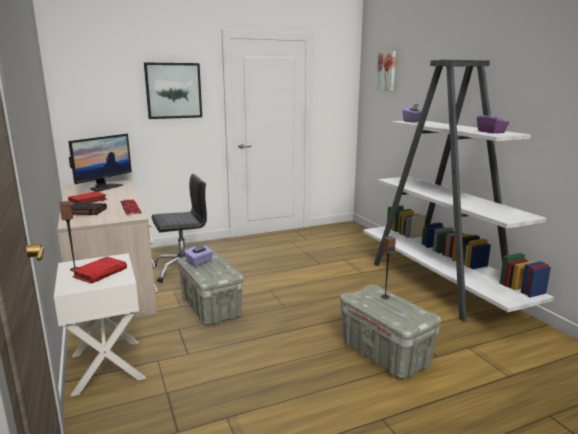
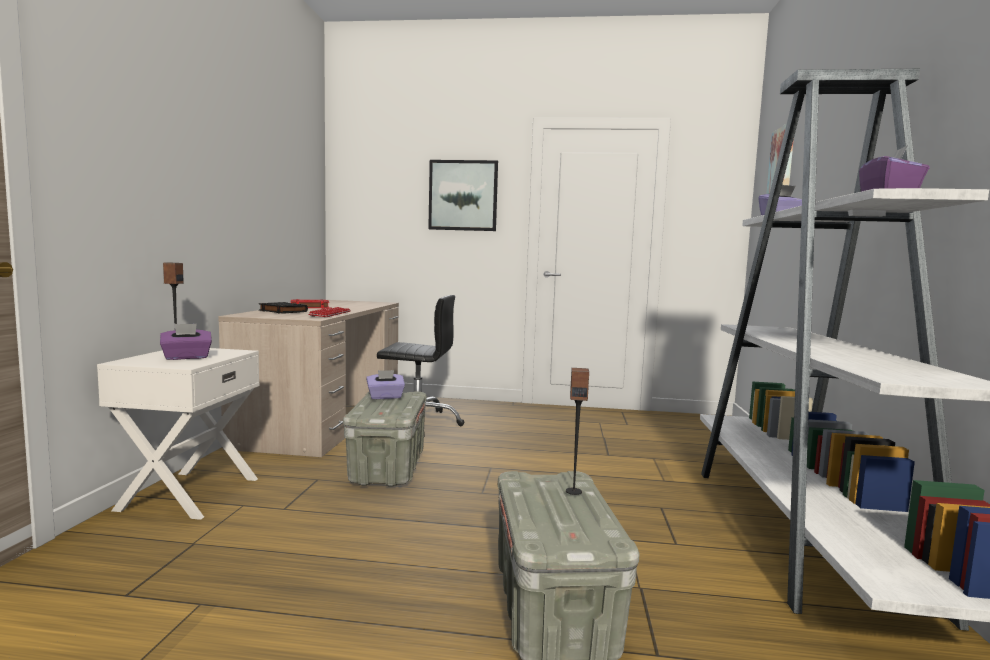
camera: 30 degrees right, 10 degrees down
(100, 273) = (186, 357): red book -> purple tissue box
(104, 187) = (355, 303): monitor -> none

